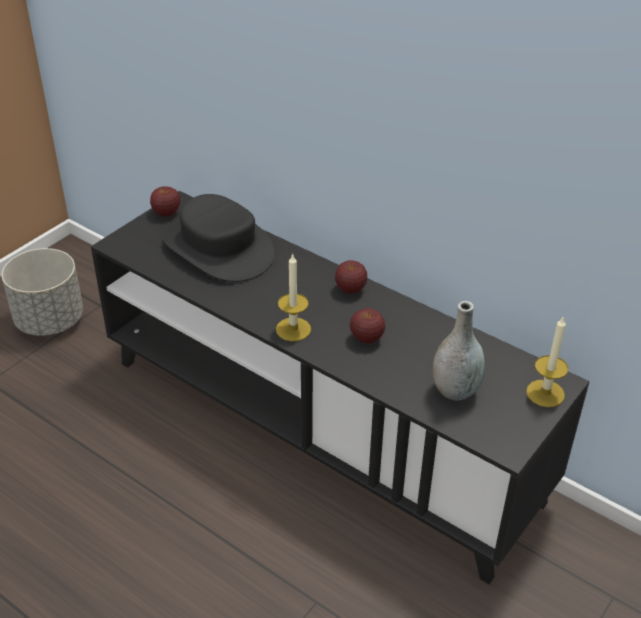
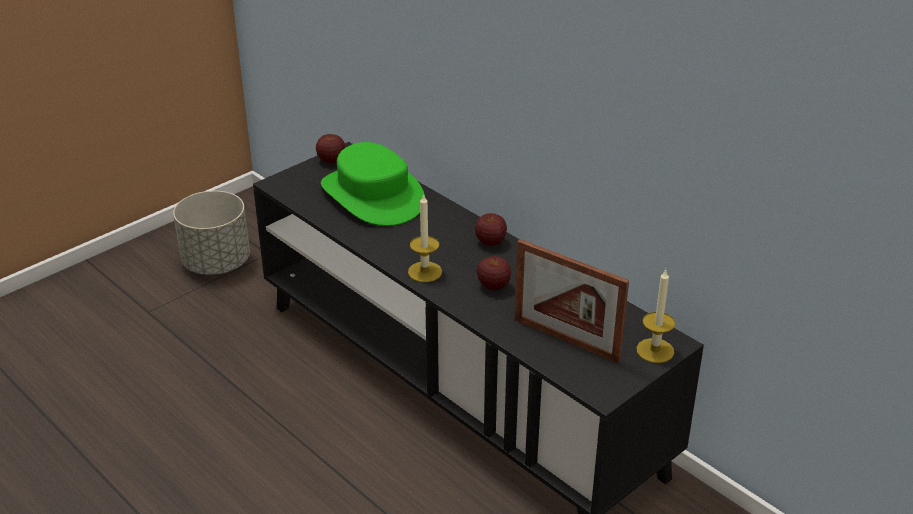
camera: 10 degrees right, 5 degrees down
(219, 248) = (373, 195): black hat -> green hat
(455, 391) = (566, 339): grey vase -> picture frame

